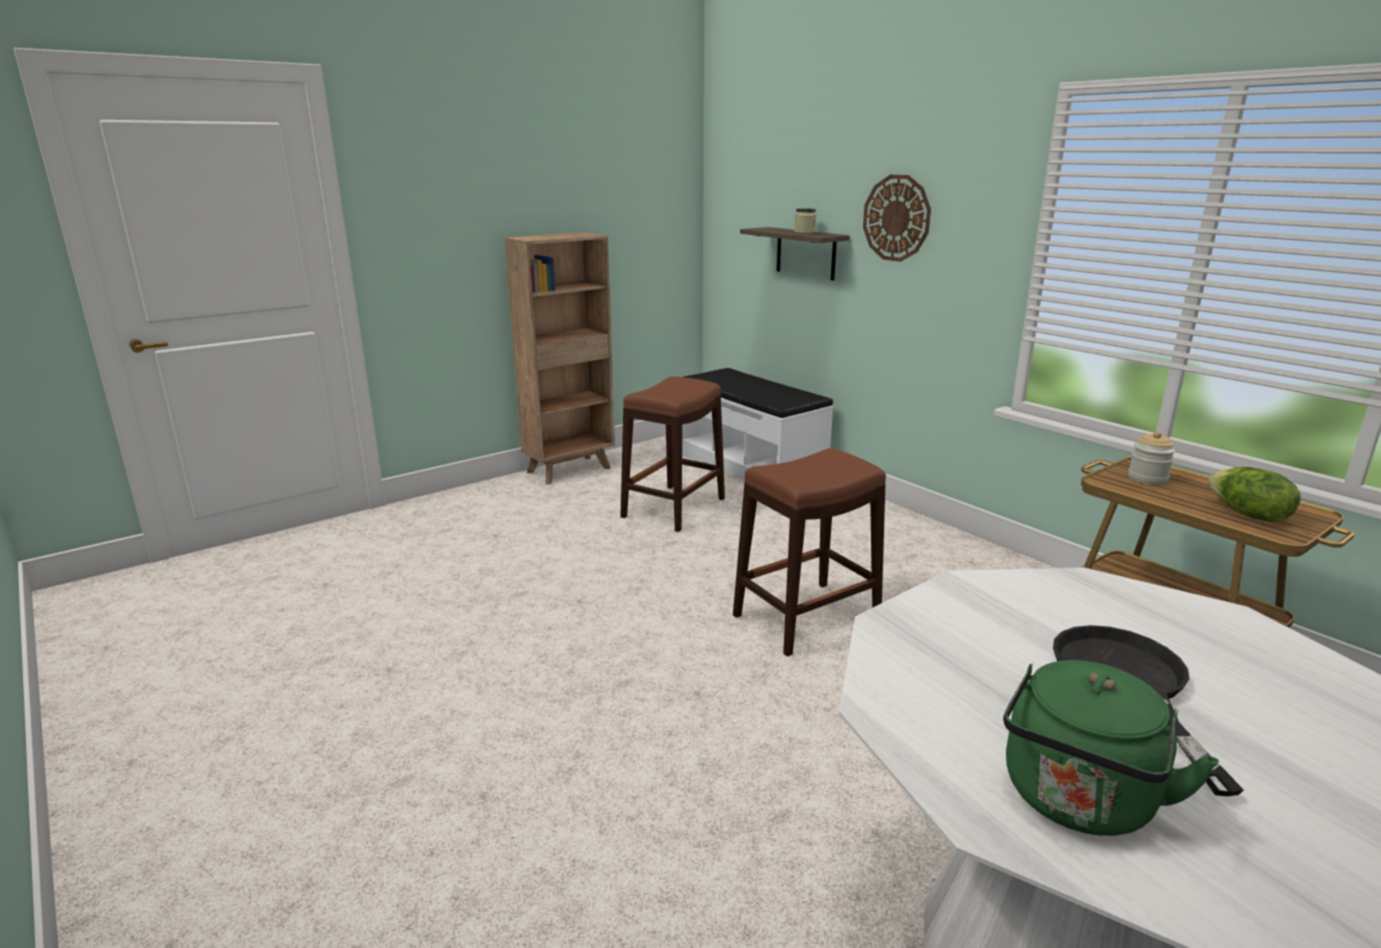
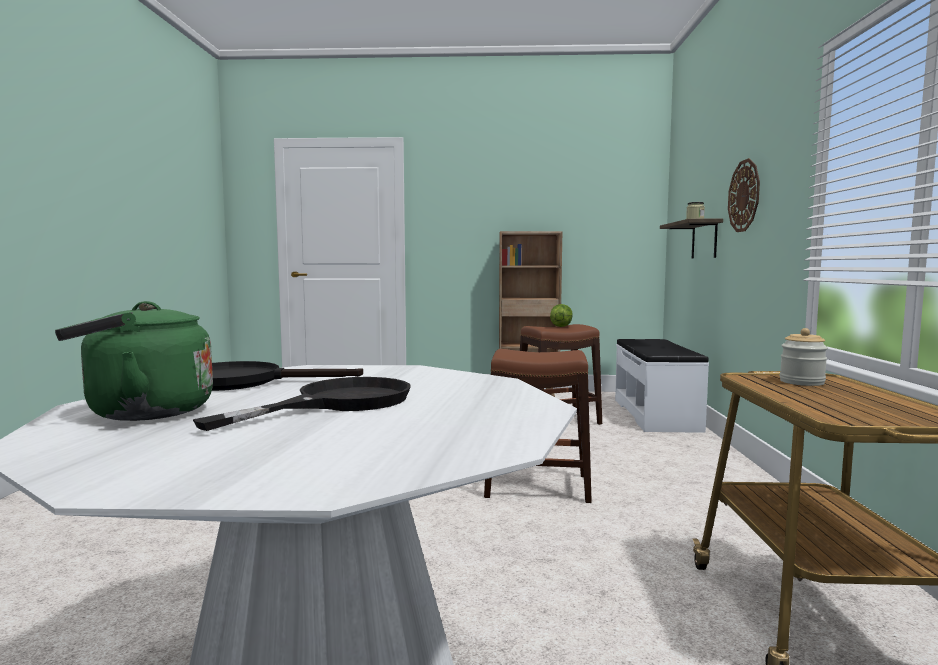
camera: 40 degrees right, 15 degrees down
(938, 688) = (244, 382): none -> black frying pan
(1247, 515) = (844, 408): lettuce -> lettuce (560, 326)

